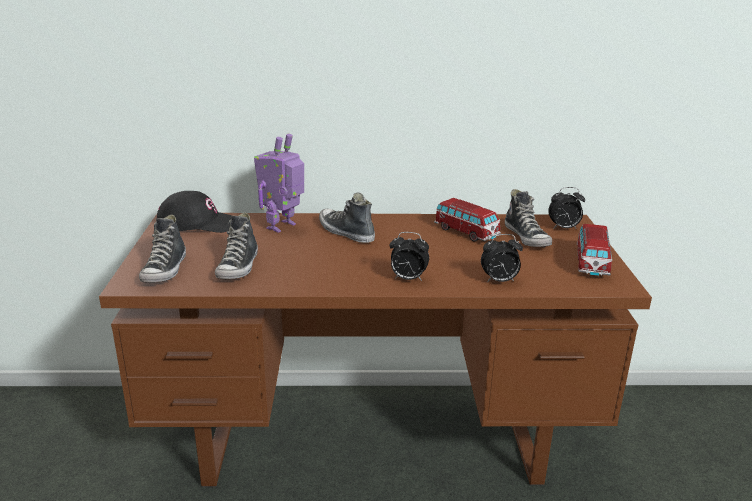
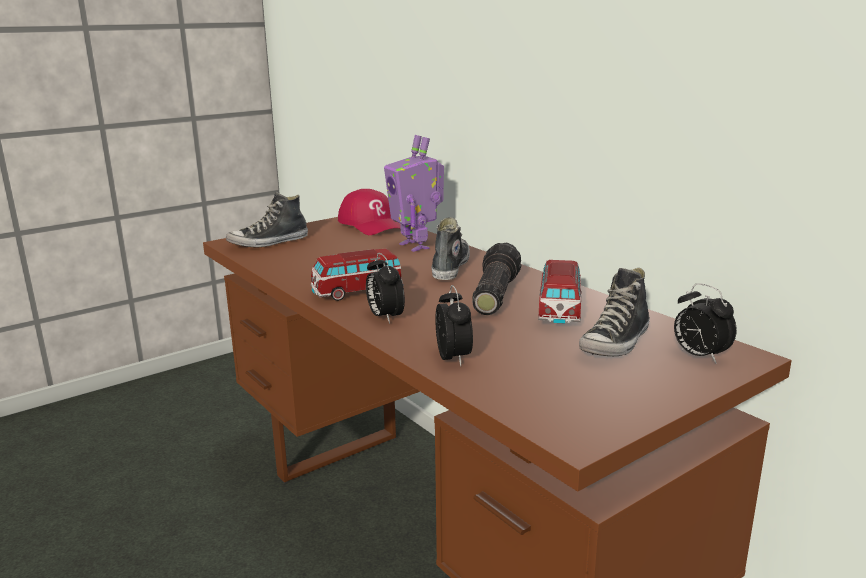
camera: 55 degrees right, 5 degrees down
(198, 223) = (371, 224): black cap -> red cap
(238, 267) = (308, 258): shoe -> none
(282, 227) = (416, 246): toy robot -> toy robot turned 120 degrees counterclockwise
(416, 238) = (493, 294): none -> flashlight
(499, 281) = (454, 358): alarm clock -> alarm clock turned 150 degrees counterclockwise
(591, 263) = (614, 400): toy car -> toy car (357, 292)

